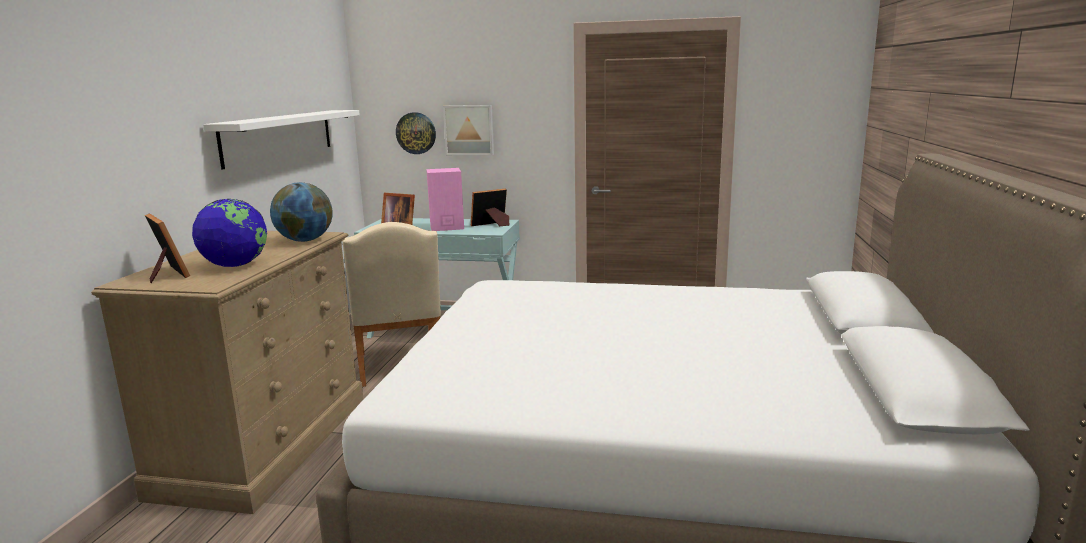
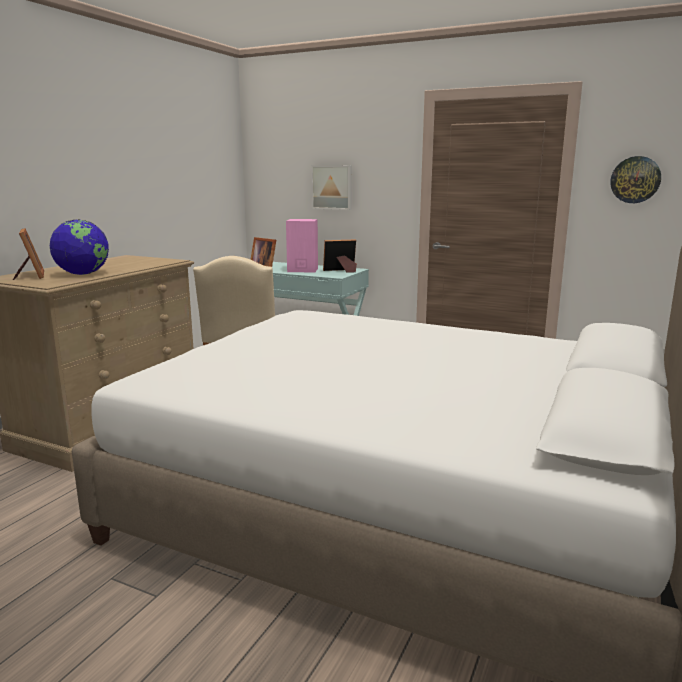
camera: 15 degrees right, 0 degrees up
(279, 136) = (163, 182): white shelf -> none
(305, 240) = (153, 263): globe -> none
(416, 133) = (290, 189): wall clock -> wall clock (635, 179)

